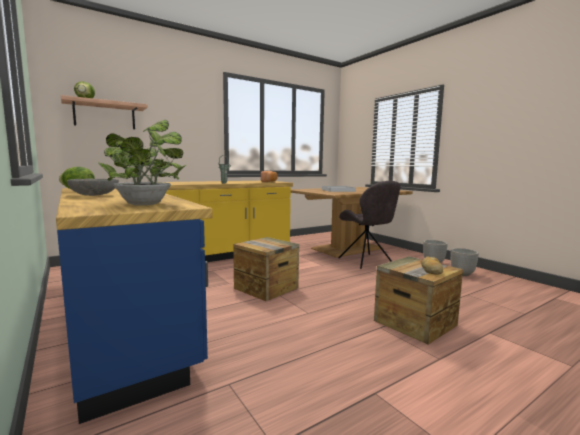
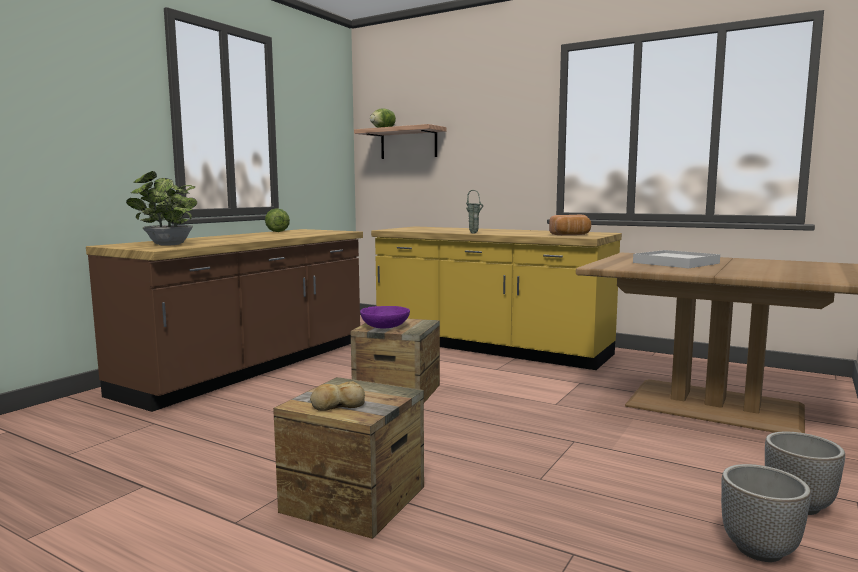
camera: 65 degrees right, 0 degrees up
(94, 195) = (235, 236): grey bowl -> none
(126, 324) = (251, 367): blue counter -> brown counter
(268, 246) = (385, 327): none -> purple bowl
(366, 262) = (645, 433): grey chair -> none

